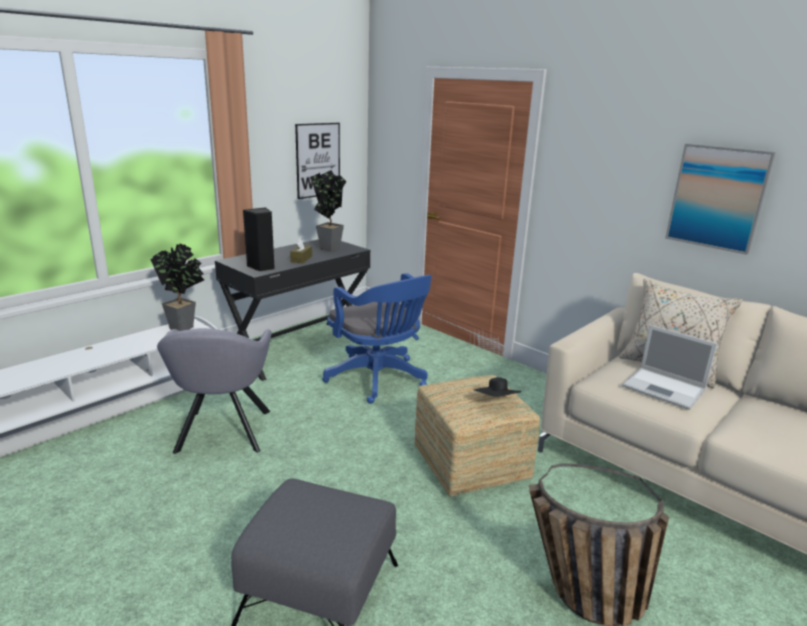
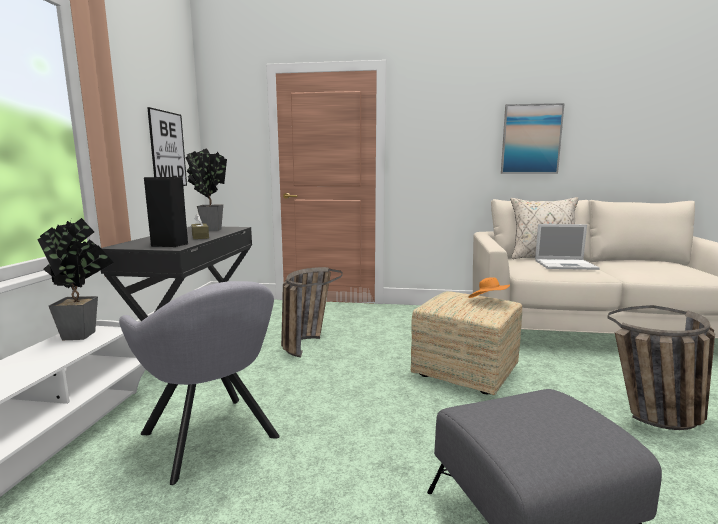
camera: 35 degrees left, 10 degrees down
(379, 379) = (307, 342): blue office chair -> basket
(496, 402) = (488, 301): black hat -> orange hat

